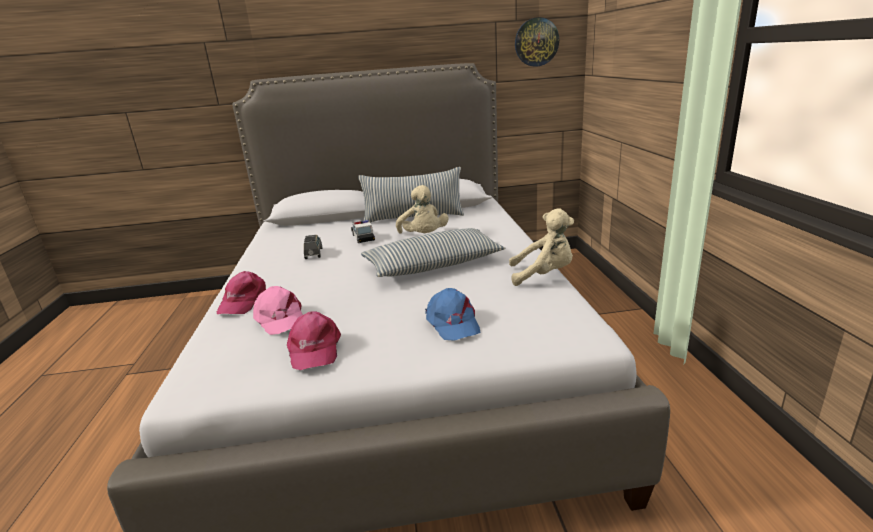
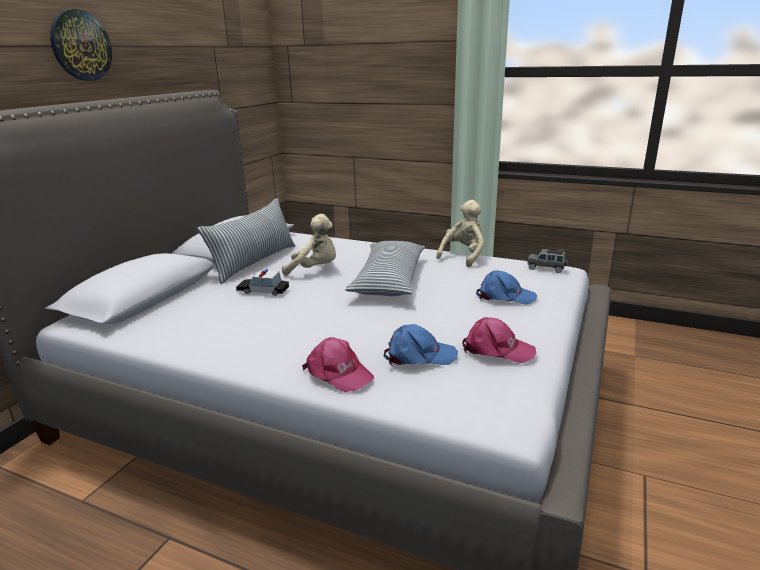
camera: 60 degrees left, 0 degrees up
(280, 318) = (419, 356): pink cap -> blue cap
(314, 253) = (264, 319): grey toy car -> grey toy car (546, 268)
(536, 42) = (246, 69): wall clock -> wall clock (81, 45)

